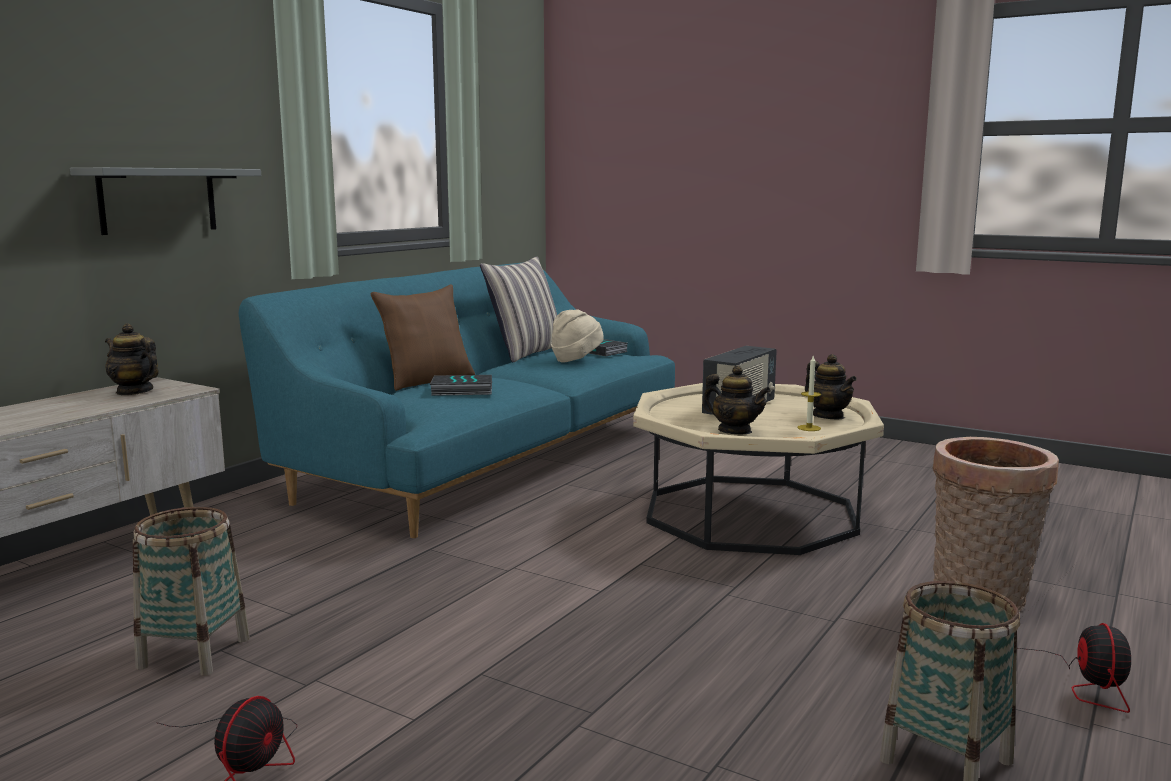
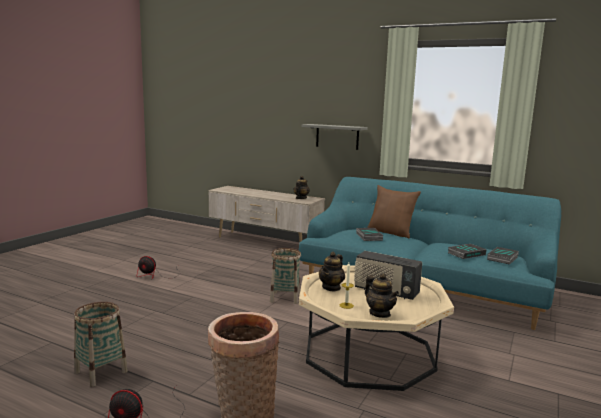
camera: 85 degrees right, 0 degrees up
(194, 653) = (216, 263): basket -> basket (285, 297)
(526, 353) = (482, 245): pillow -> none
(576, 360) = (466, 253): beige hat -> book
(828, 416) = (380, 313): teapot -> teapot turned 90 degrees counterclockwise

